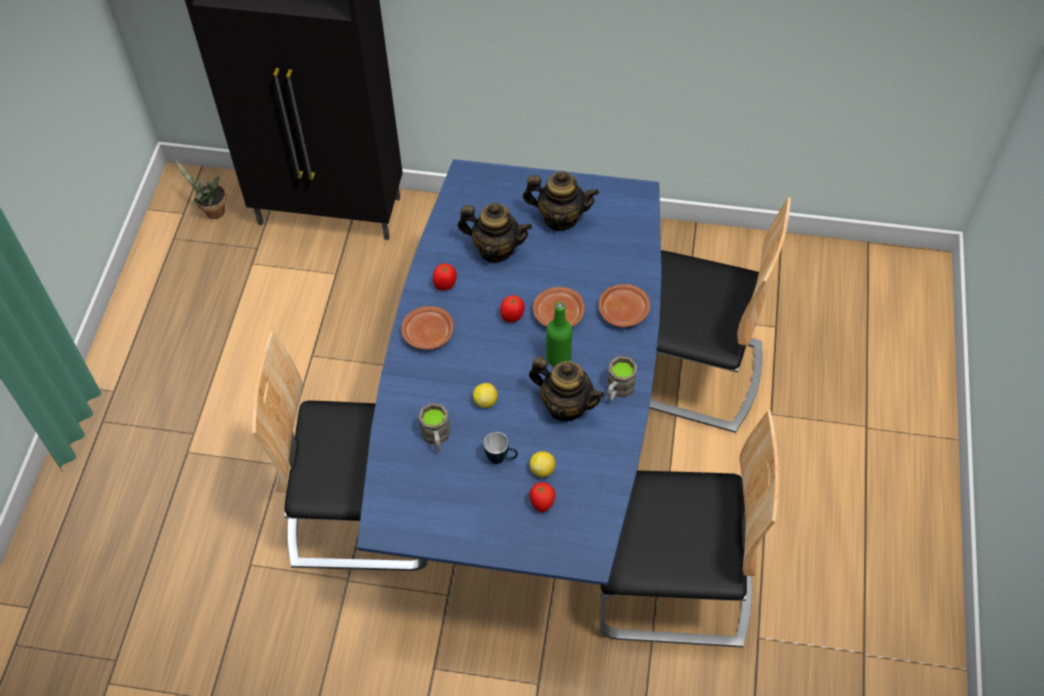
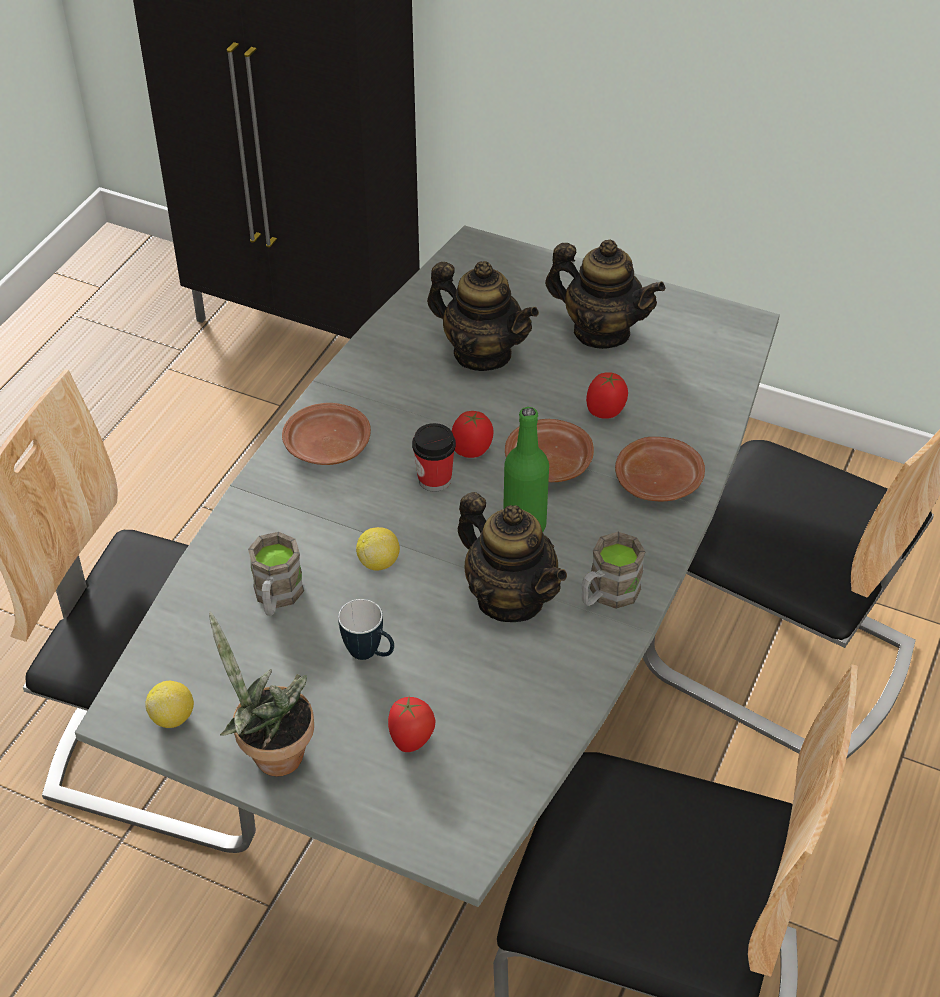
camera: 15 degrees right, 10 degrees down
(212, 211) = (140, 293): potted plant -> potted plant (271, 754)
(445, 285) = (383, 385): tomato -> tomato (606, 412)
(498, 340) = (434, 479): none -> cup
(524, 454) = (470, 720): blue dining table -> grey dining table
(542, 469) = (433, 687): lemon -> lemon (173, 717)

